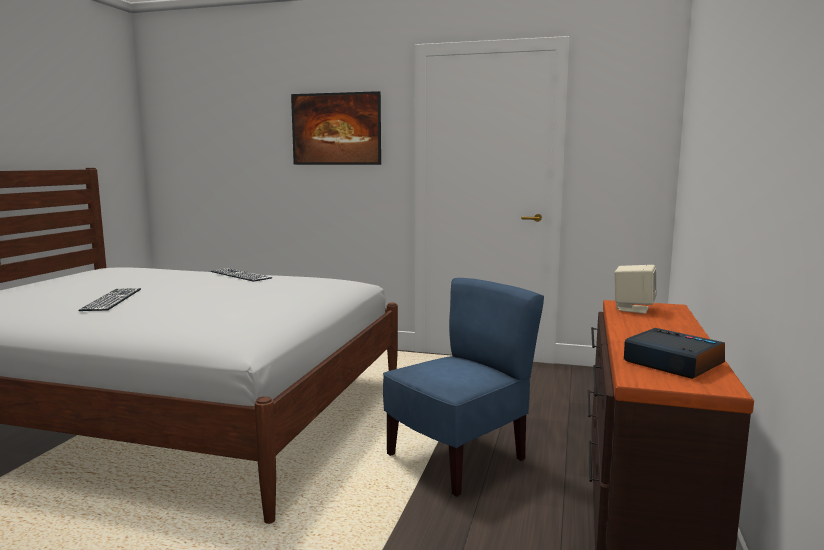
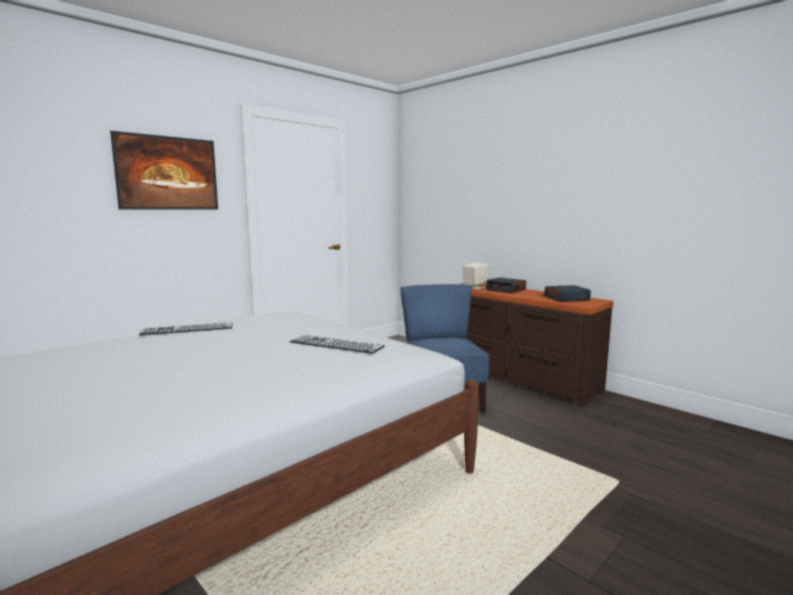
camera: 60 degrees left, 0 degrees up
(112, 299) = (197, 373): keyboard -> keyboard (336, 344)
(660, 324) = (506, 289): none -> alarm clock

